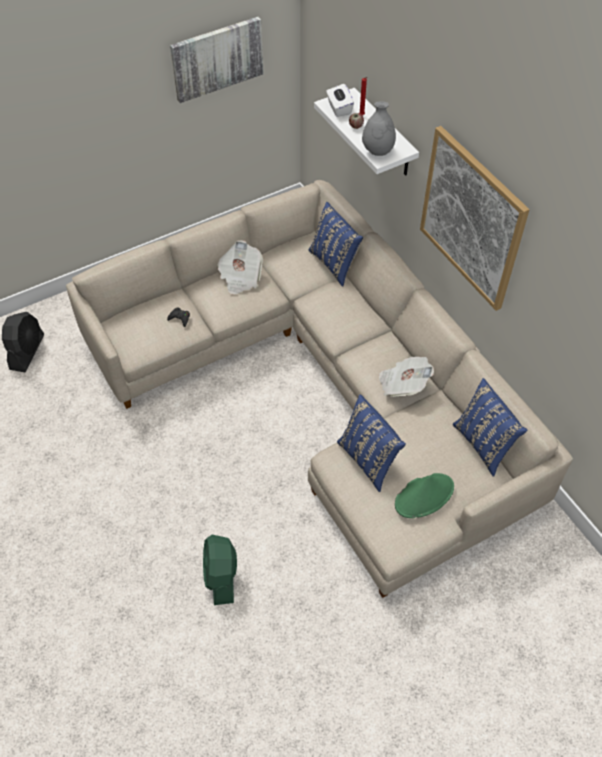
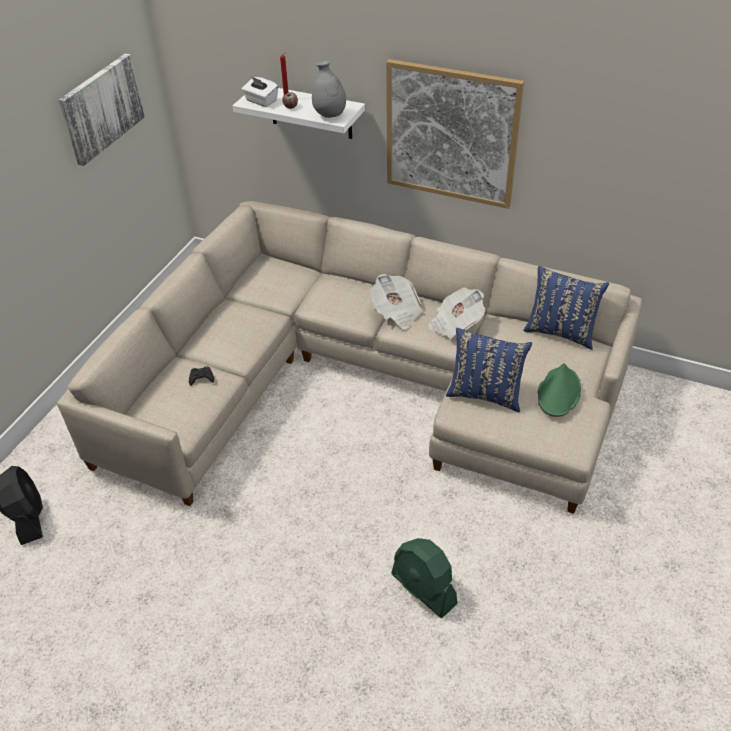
camera: 35 degrees left, 10 degrees down
(240, 277) = (228, 317): newspaper -> newspaper (396, 312)
(334, 263) = (304, 267): blue pillow -> none

